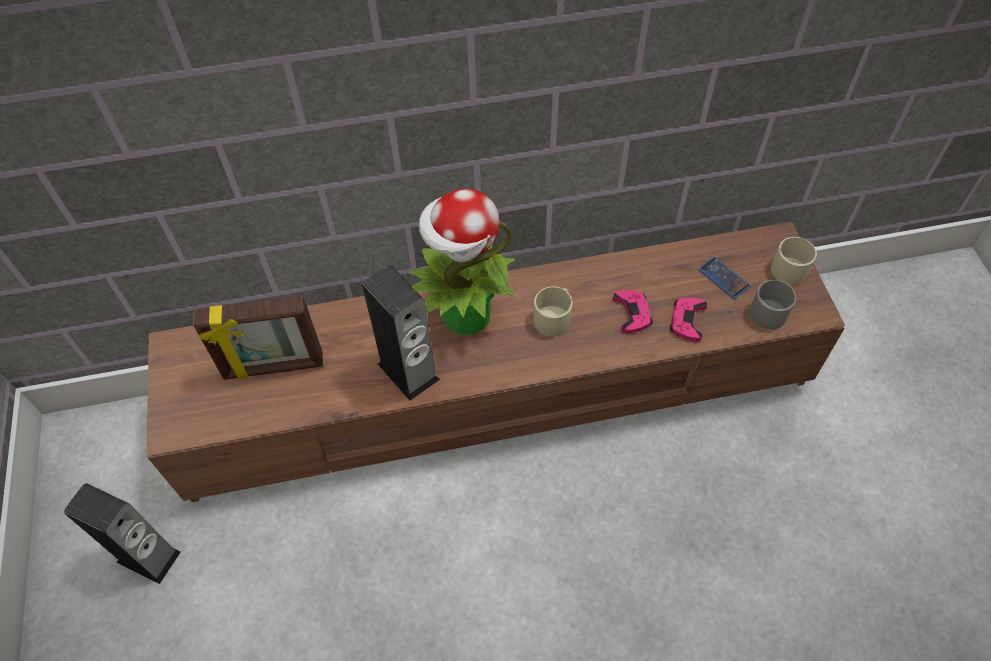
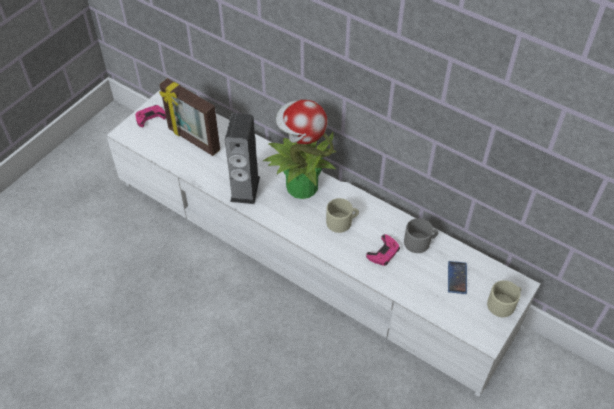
camera: 45 degrees right, 5 degrees down
(148, 557) = (86, 192): speaker -> none
(497, 392) = (307, 254): brown tv stand -> white tv stand
(687, 321) = (407, 280): pink game controller -> pink game controller (150, 117)
(770, 310) = (461, 314): grey mug -> grey mug (420, 242)

